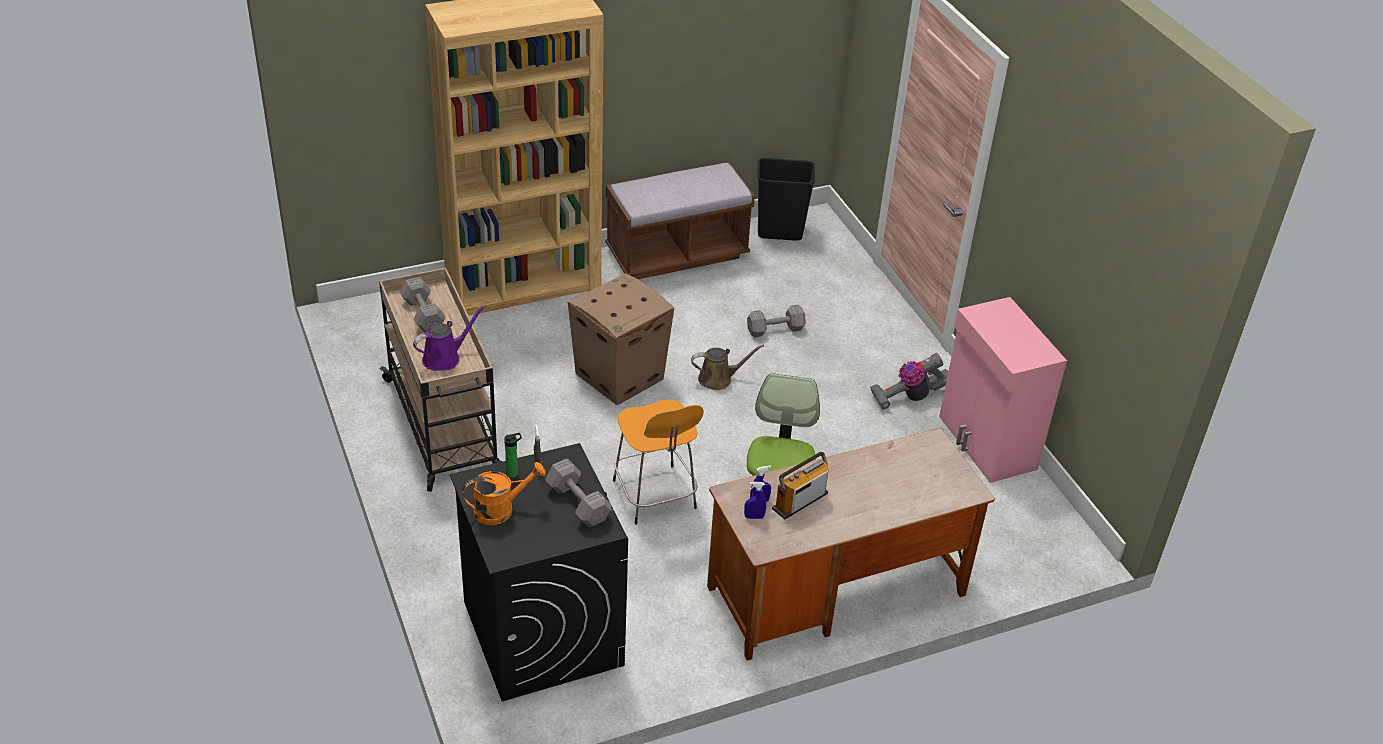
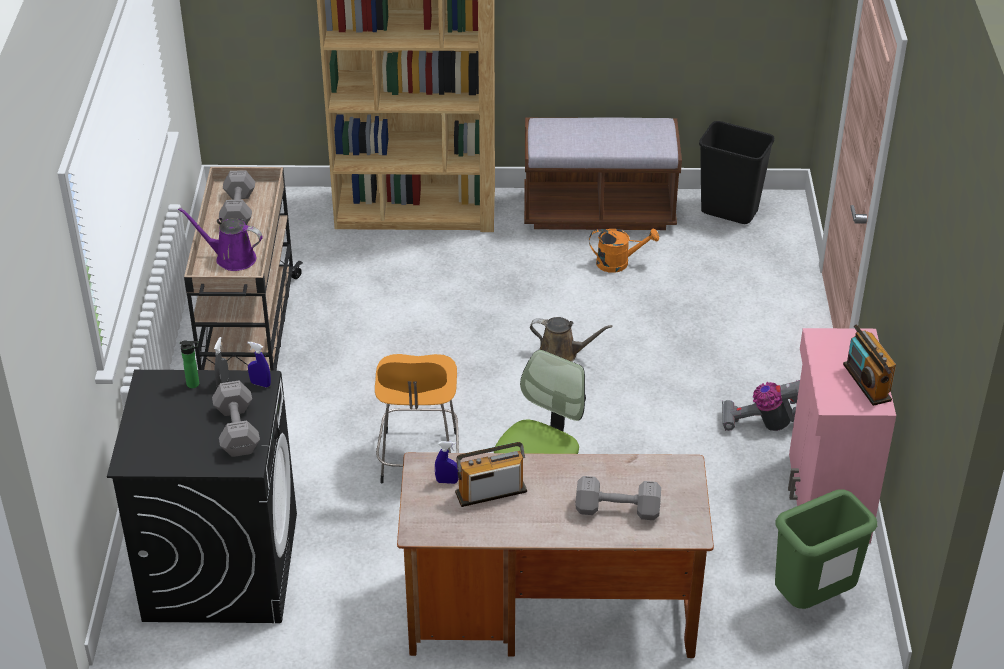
camera: 25 degrees right, 0 degrees up
(445, 358) = (231, 258): purple watering can -> purple watering can turned 150 degrees counterclockwise
(501, 509) = (158, 416): orange watering can -> orange watering can (619, 263)
(620, 376) = (459, 326): cardboard box -> none
(754, 517) = (431, 496): blue spray bottle -> blue spray bottle (260, 384)
(776, 330) = (659, 316): grey dumbbell -> grey dumbbell (619, 510)
(1023, 525) = (813, 600): none -> green trash can
(1030, 340) = (866, 382): none -> radio

